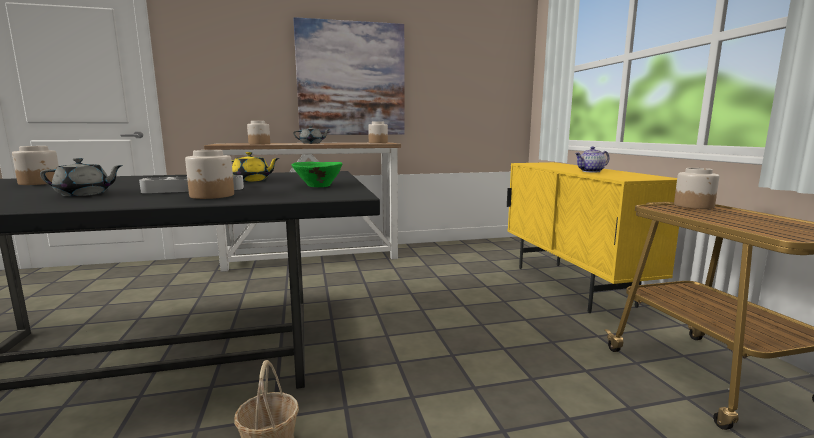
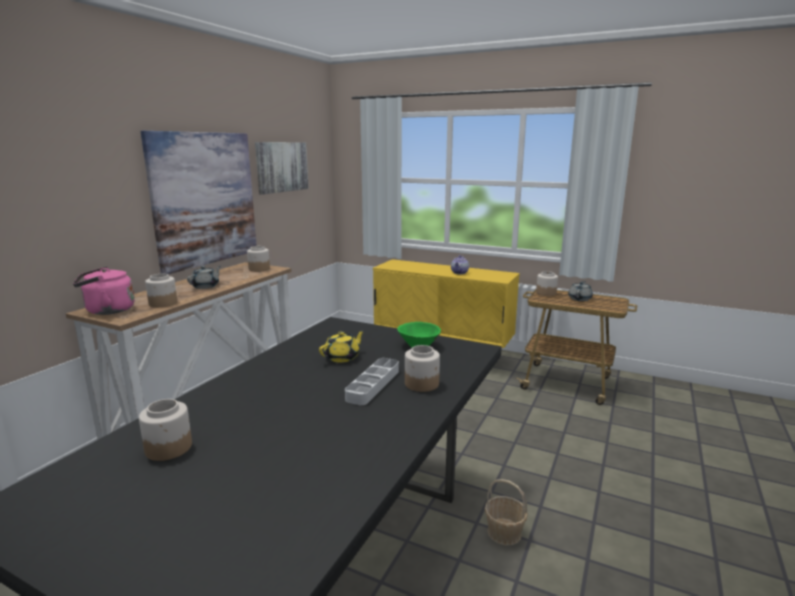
camera: 50 degrees left, 5 degrees up
(85, 194) = (334, 427): grey teapot -> grey teapot (580, 299)
(229, 143) = (107, 311): none -> pink kettle
(450, 59) = (281, 167): none -> picture

